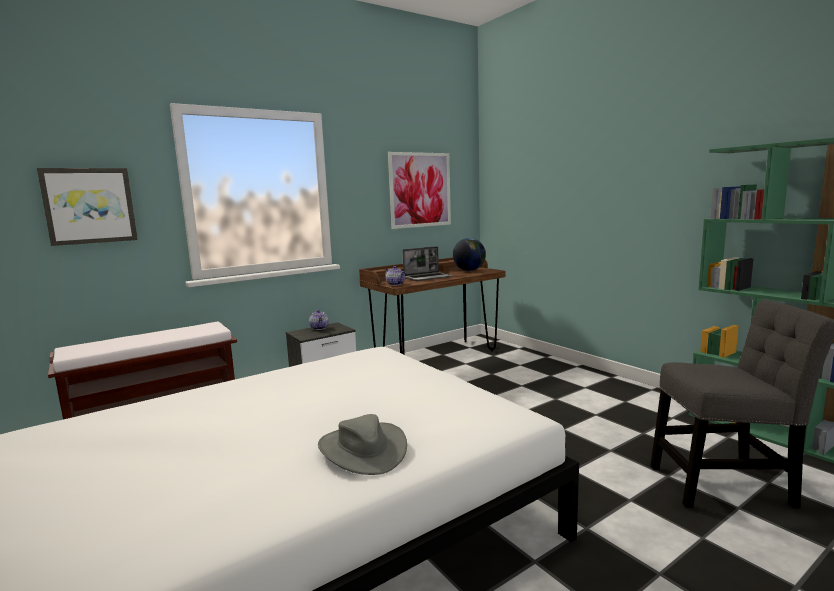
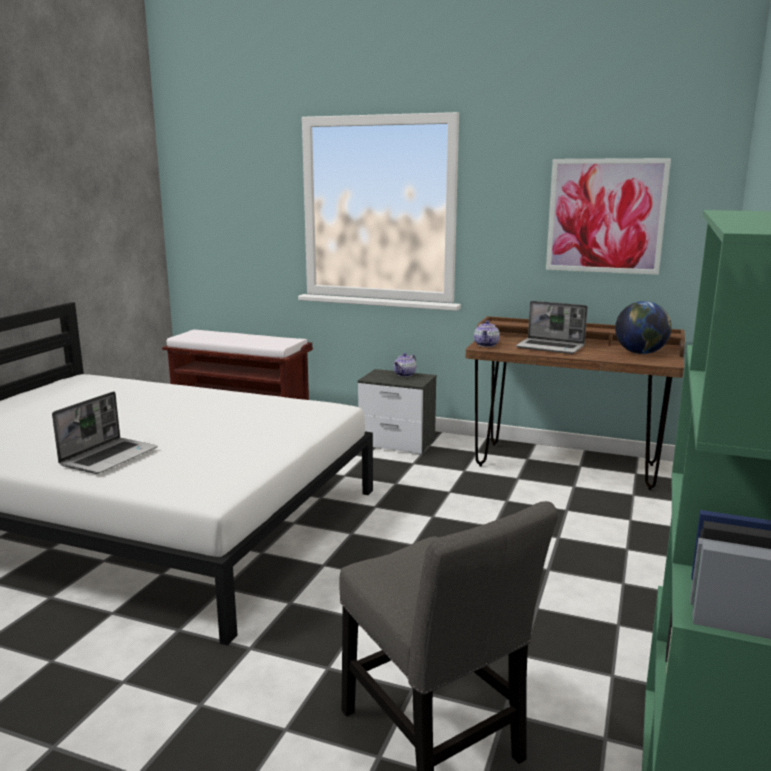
camera: 55 degrees right, 5 degrees up
(89, 206) = (238, 214): picture -> none
(362, 449) = (109, 457): grey hat -> laptop

